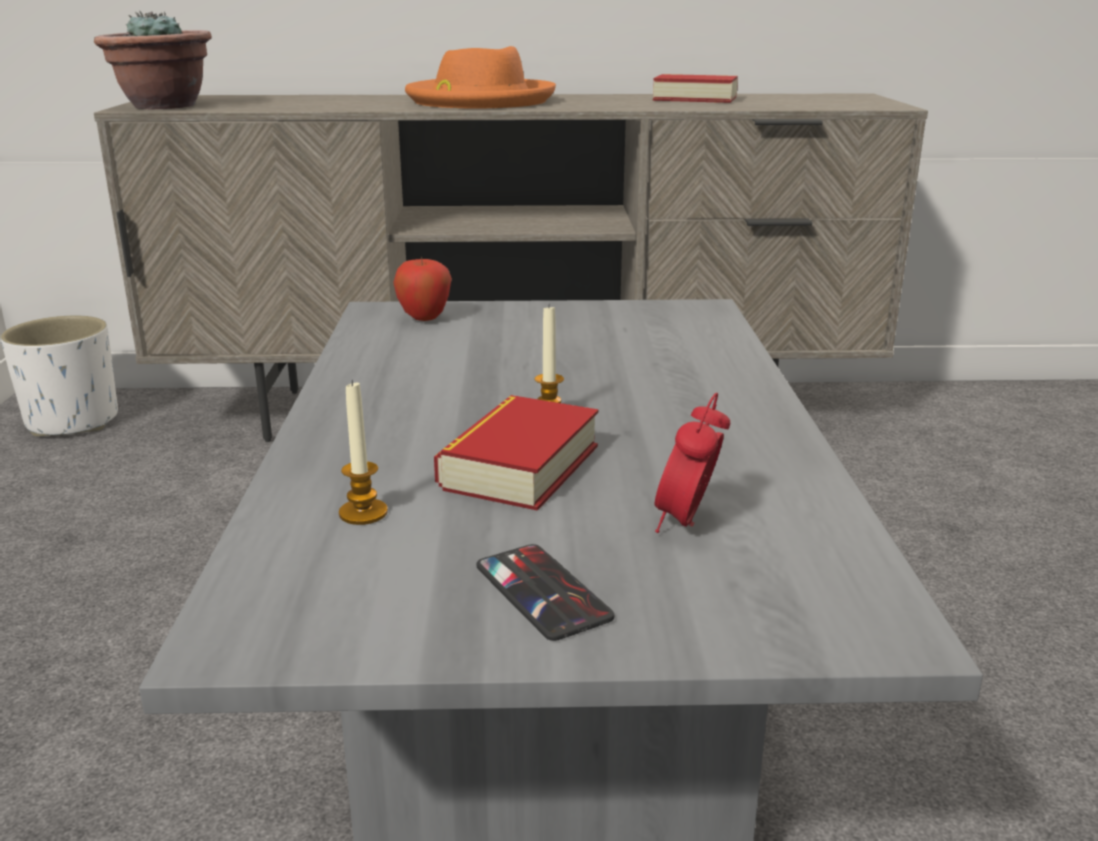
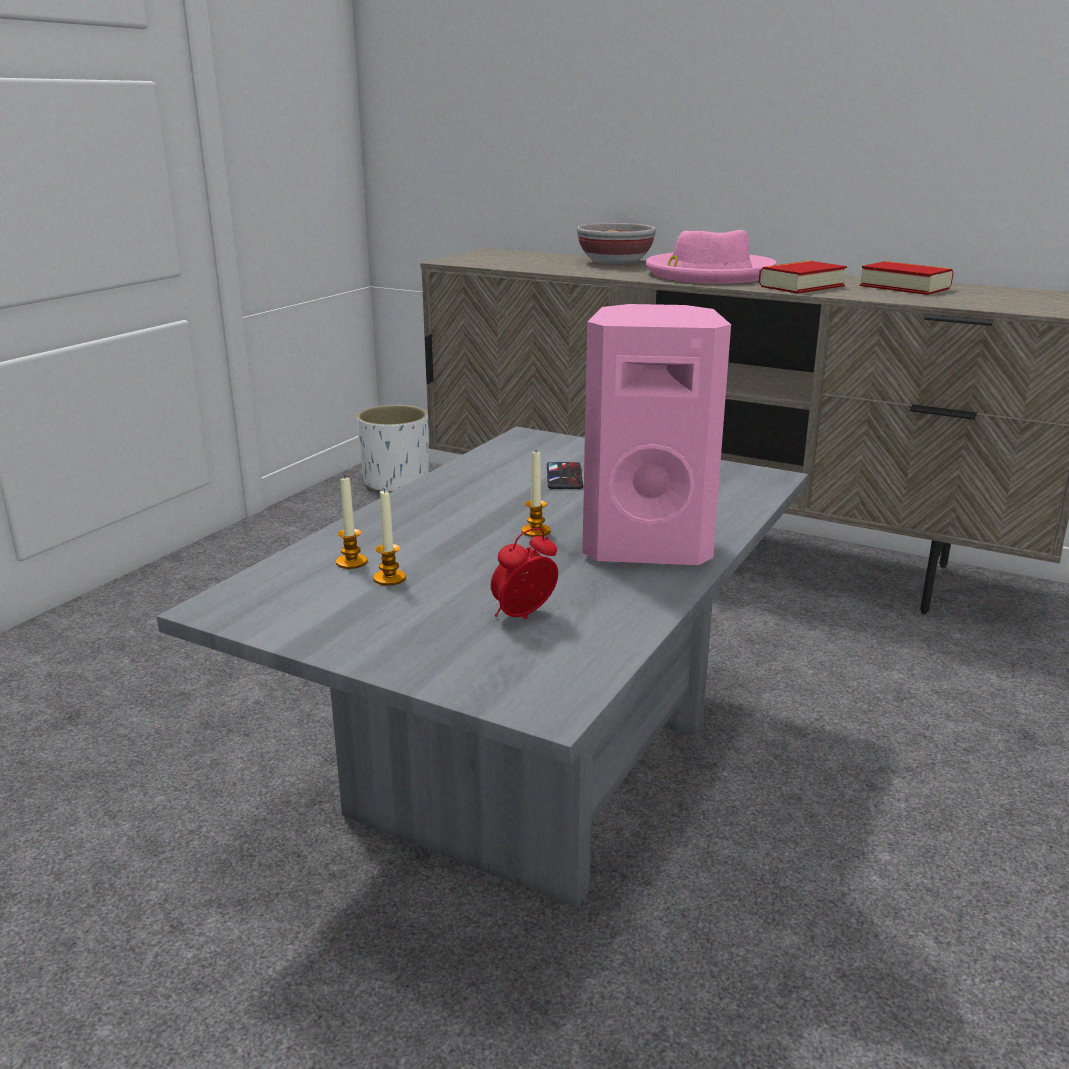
camera: 30 degrees right, 0 degrees up
(163, 106) = (471, 260): potted plant -> none
(351, 98) = (615, 262): none -> bowl
(424, 319) = (547, 448): apple -> none
(448, 521) = (389, 578): none -> candle
(479, 101) = (708, 274): orange hat -> pink hat
(520, 466) = (472, 558): book -> book (801, 286)
(542, 592) = (387, 629): phone -> phone (564, 476)
(696, 404) = (647, 546): none -> pink speaker

